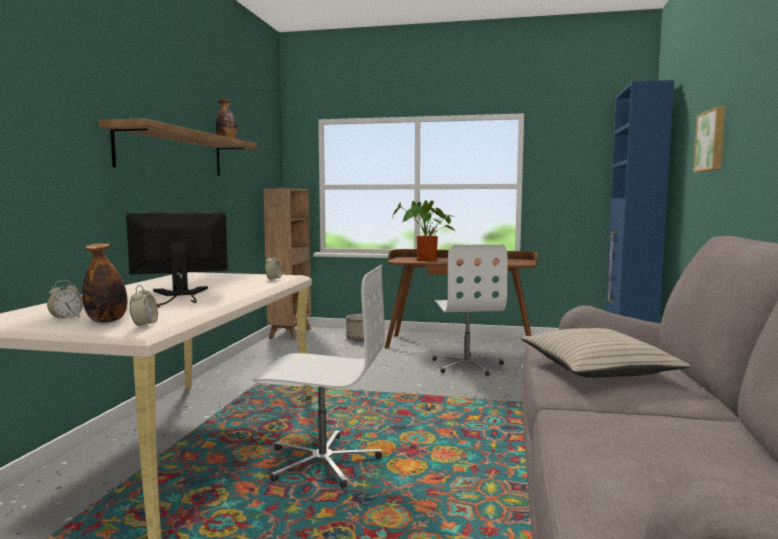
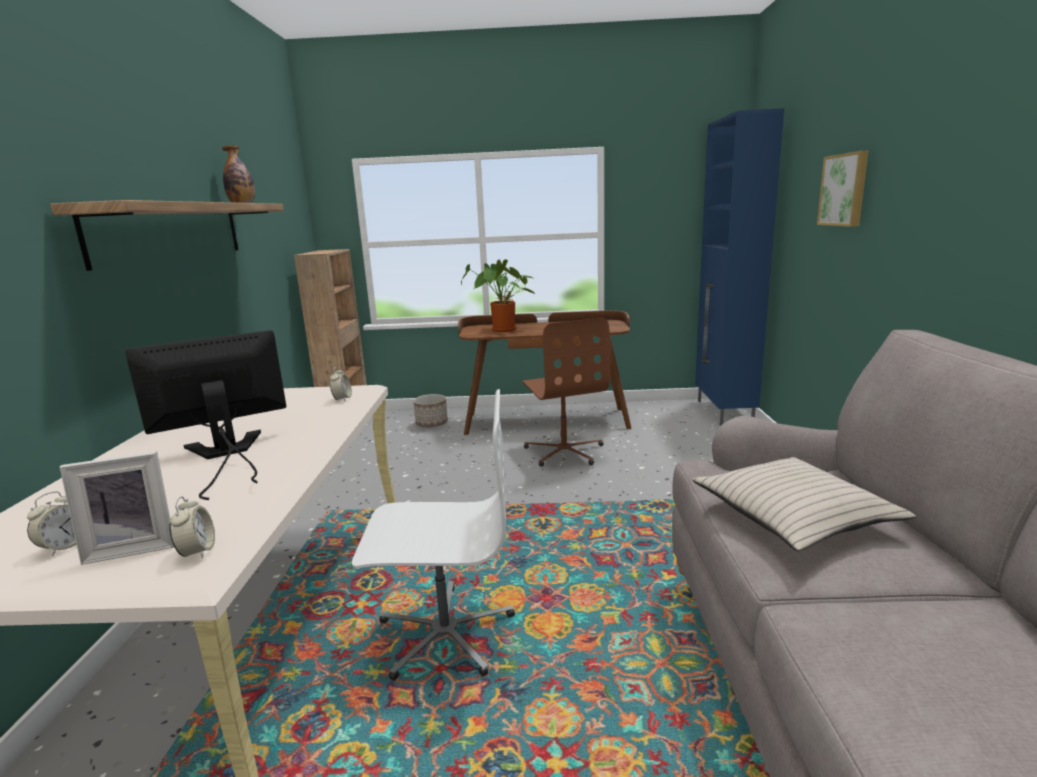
camera: 10 degrees left, 10 degrees up
(107, 321) = (133, 547): bottle -> picture frame
(467, 365) = (564, 451): white office chair -> brown office chair

